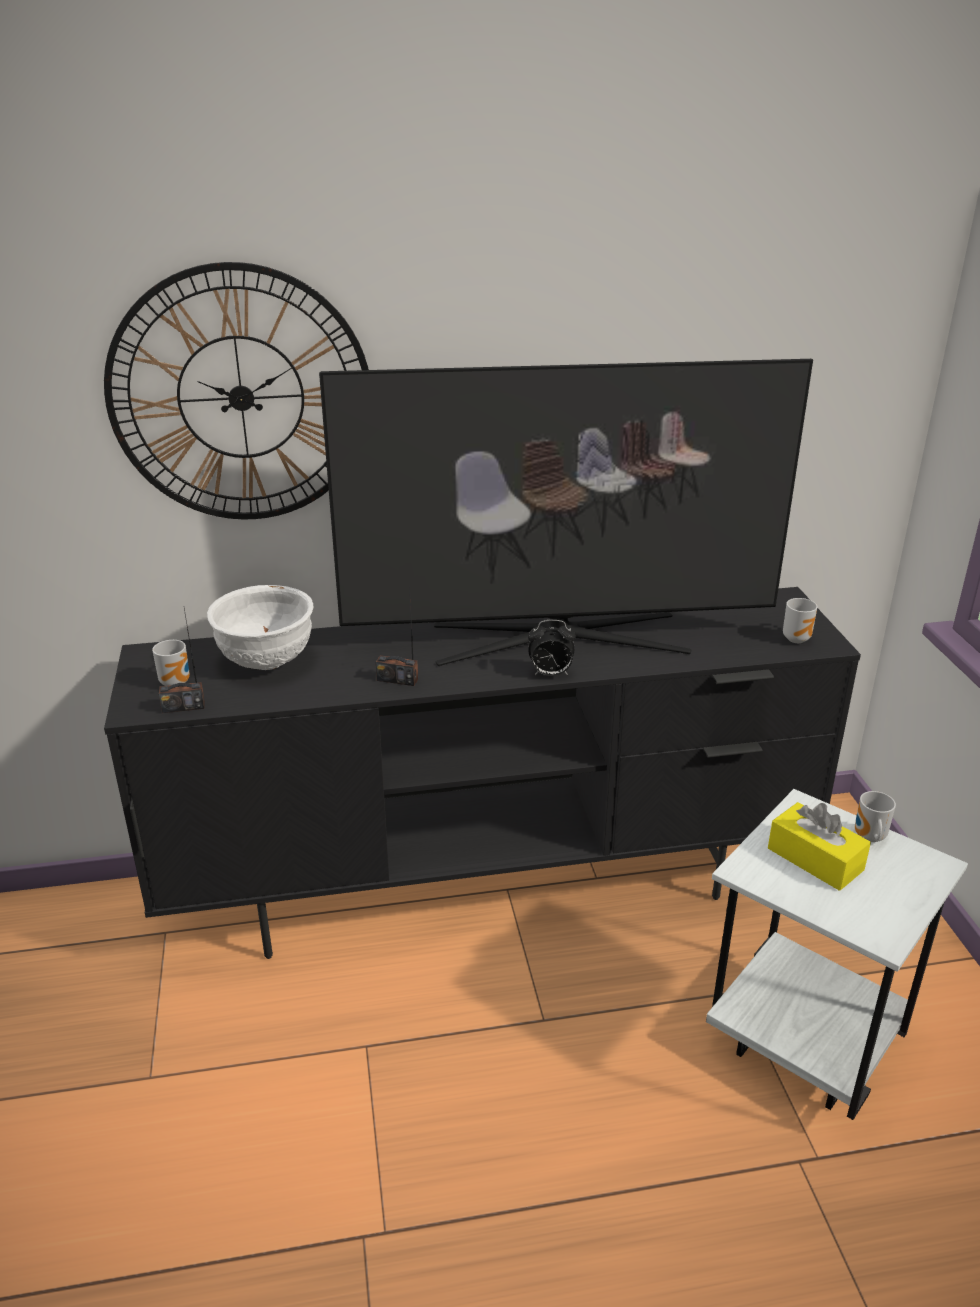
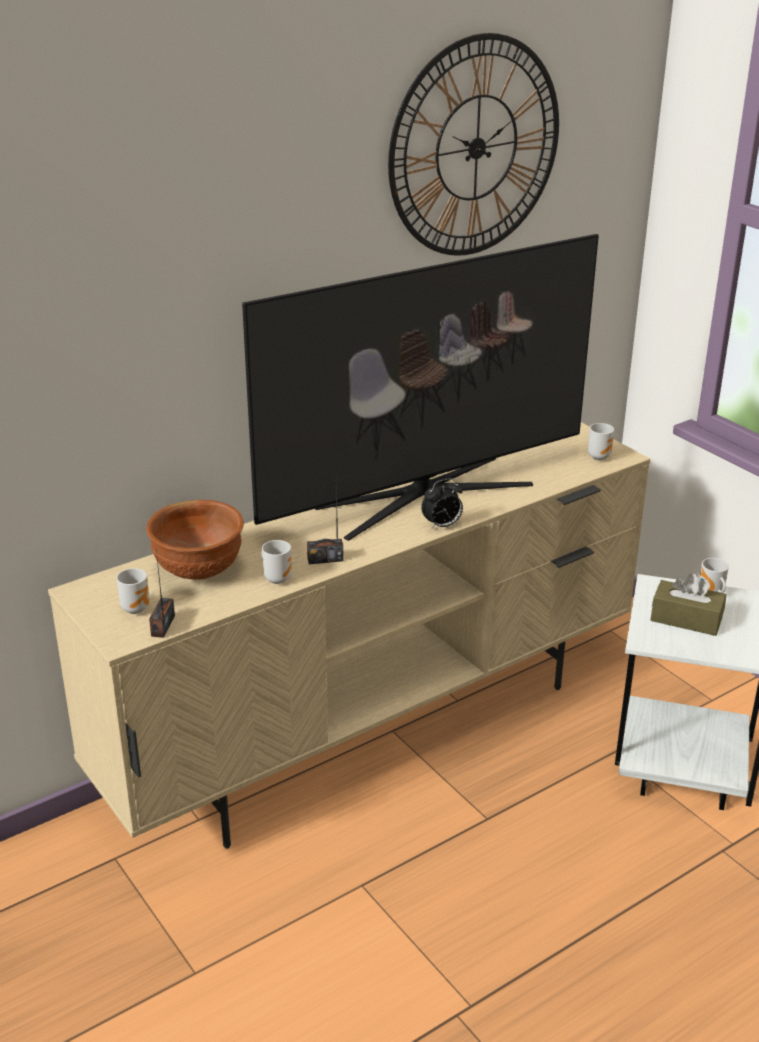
camera: 25 degrees left, 0 degrees up
(183, 706) = (163, 626): radio -> radio turned 135 degrees clockwise
(241, 397) = (148, 335): wall clock -> wall clock (476, 148)
(265, 662) = (198, 572): white bowl -> brown bowl
(333, 687) = (277, 578): none -> mug
(492, 886) = (378, 731): black tv stand -> beige tv stand
(815, 859) = (686, 619): yellow tissue box -> brown tissue box

